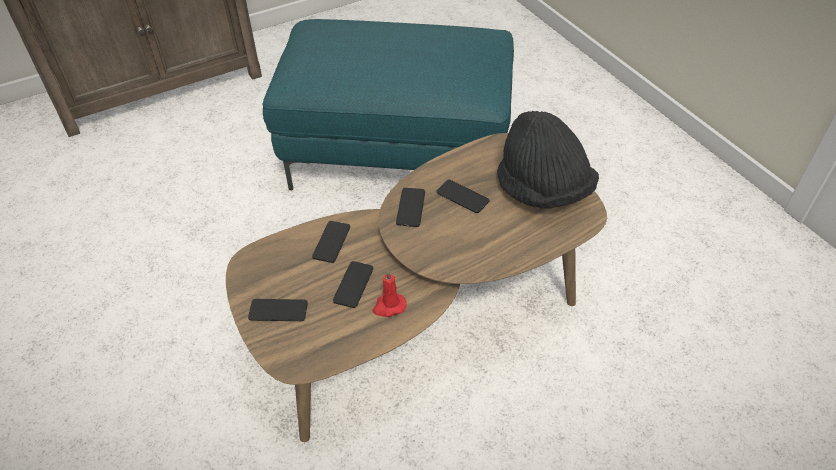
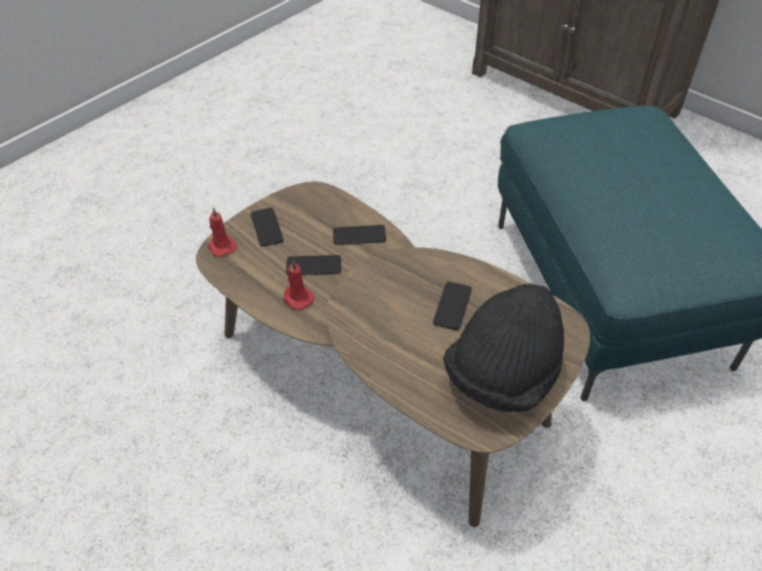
camera: 70 degrees right, 0 degrees up
(283, 355) = (221, 246): none -> red candle
(410, 207) = (415, 269): phone -> none

